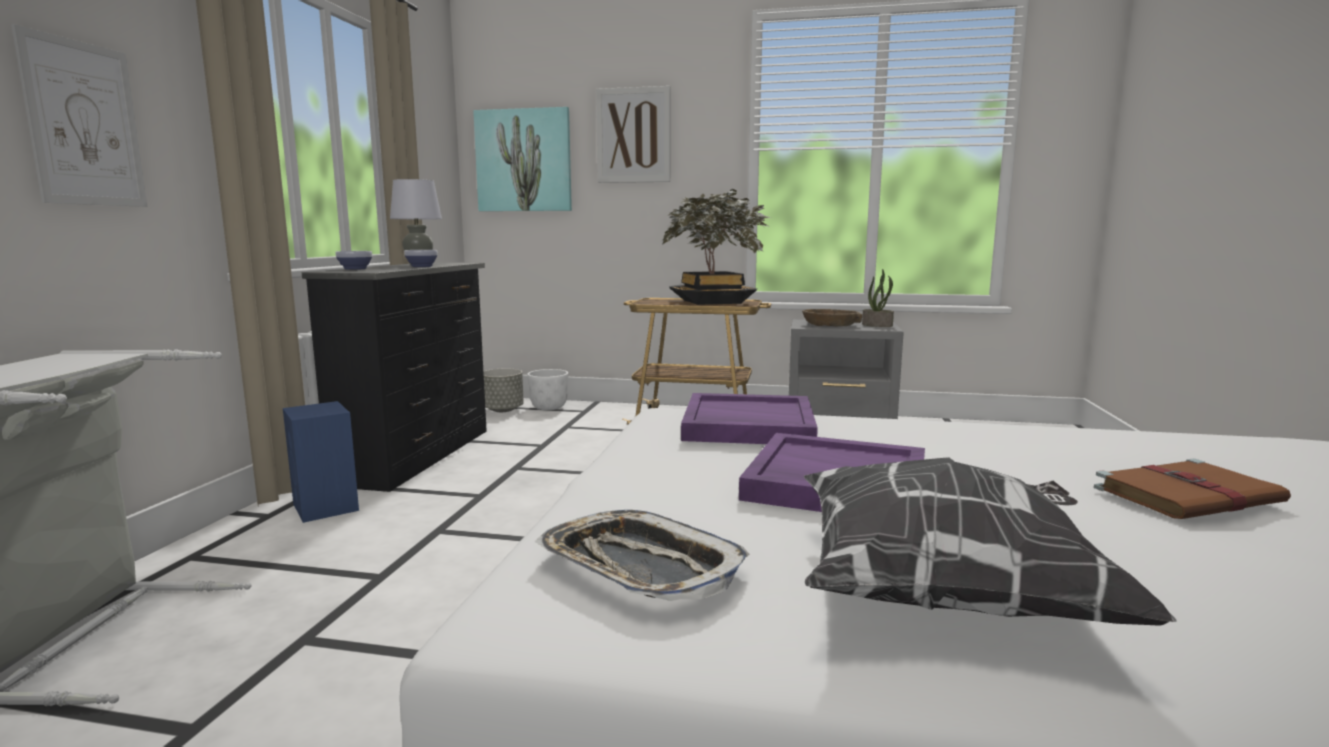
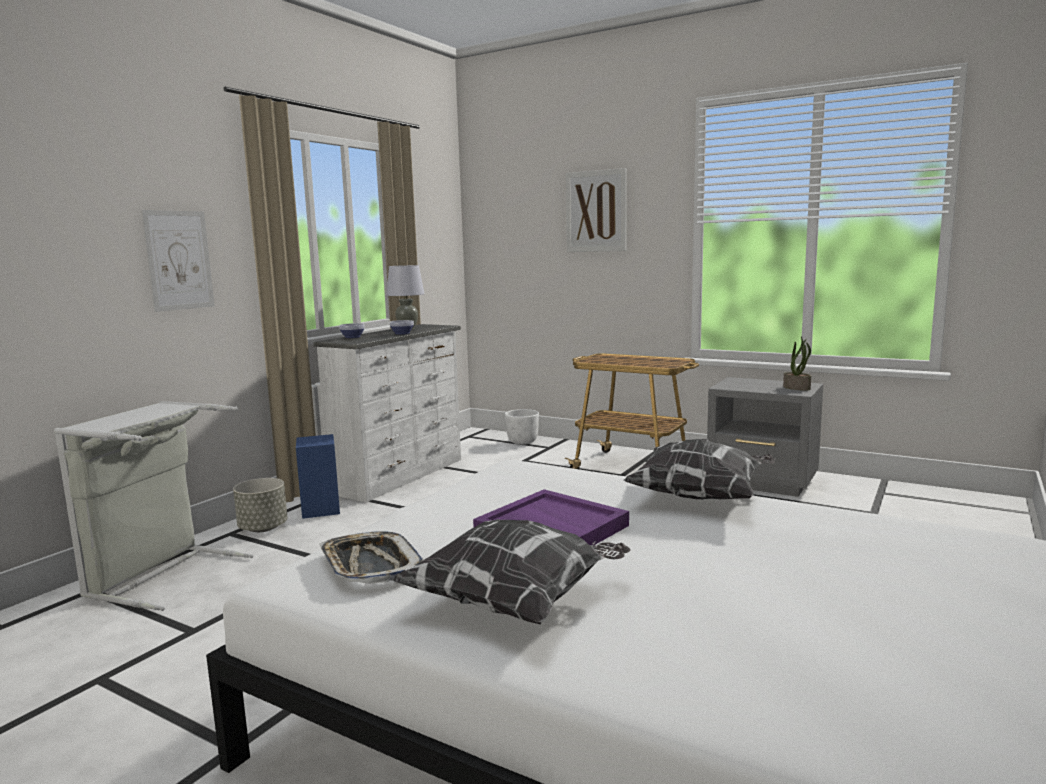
camera: 20 degrees right, 0 degrees up
(420, 455) = (402, 476): black dresser -> white dresser
(503, 410) = (485, 442): grey planter -> grey planter (263, 528)
(523, 160) = (510, 234): picture -> none
(712, 301) = (646, 360): potted plant -> none
(747, 425) = (551, 480): purple tray -> none
(831, 325) = (751, 386): brown bowl -> none
(949, 429) = (701, 497): none -> pillow
(1189, 495) = (789, 567): brown book -> none

